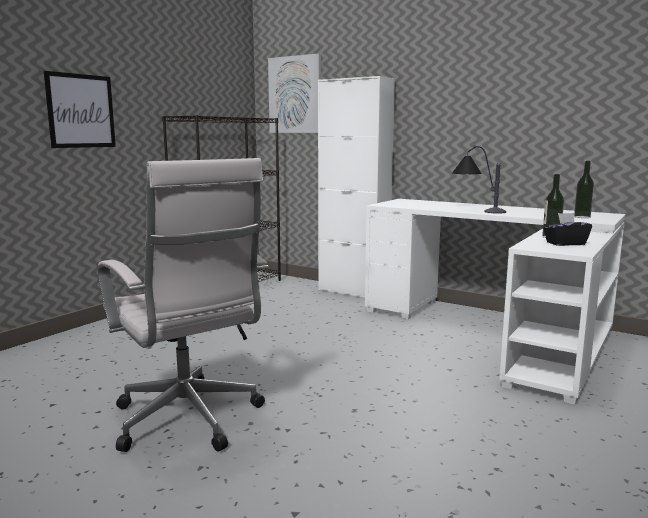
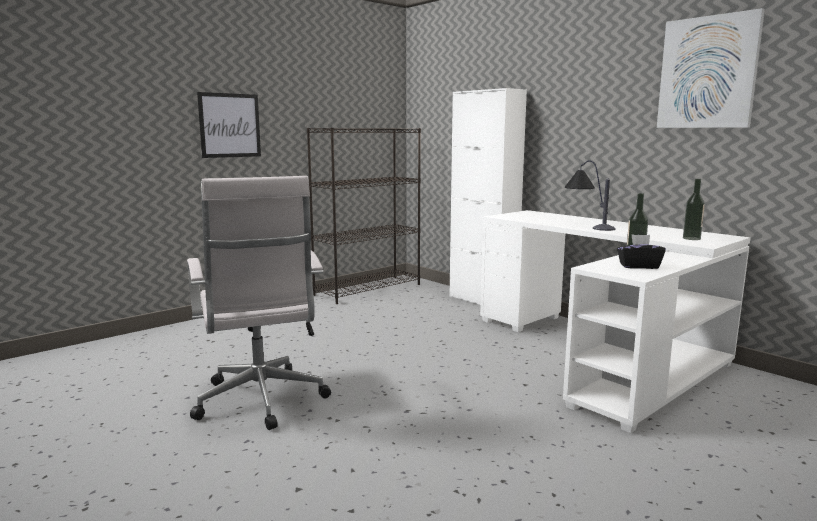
camera: 15 degrees right, 0 degrees up
(295, 95) = (439, 105): picture -> picture (708, 73)

